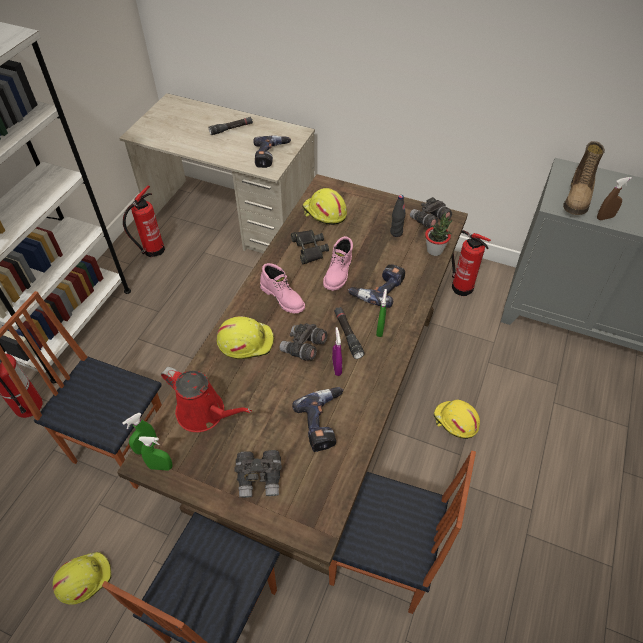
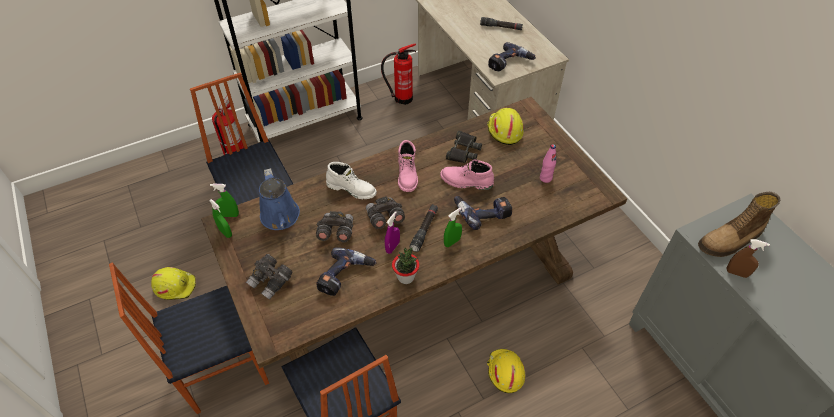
camera: 40 degrees right, 0 degrees up
(204, 413) = (281, 218): red watering can -> blue watering can
(246, 341) = (352, 189): yellow hard hat -> white boot
(339, 273) = (466, 182): pink boot -> pink boot turned 45 degrees clockwise
(396, 232) = (545, 178): black bottle -> pink bottle
(429, 221) = (584, 185): grey binoculars -> grey binoculars (336, 233)
(434, 250) = (562, 211): potted plant -> potted plant (406, 277)
(460, 286) = (622, 271): fire extinguisher -> none

